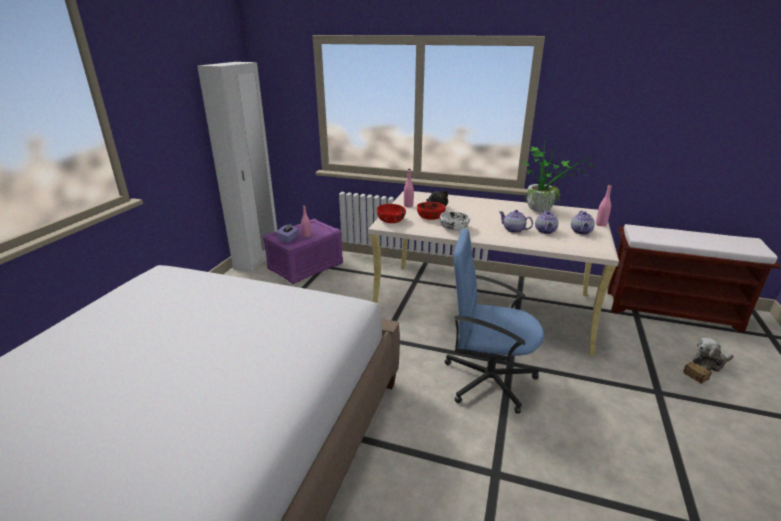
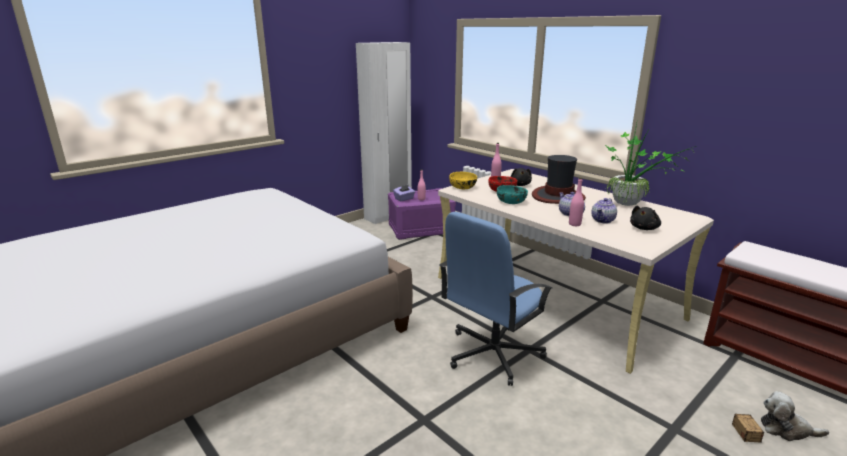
camera: 30 degrees right, 5 degrees down
(391, 221) = (462, 187): red bowl -> yellow bowl
(454, 228) = (511, 202): white bowl -> turquoise bowl
(482, 214) = (558, 196): none -> hat
(487, 379) = (492, 354): blue office chair -> blue office chair turned 90 degrees counterclockwise
(581, 231) = (644, 228): teapot -> black plush toy
(601, 224) = (680, 227): pink bottle -> pink bottle (574, 224)

